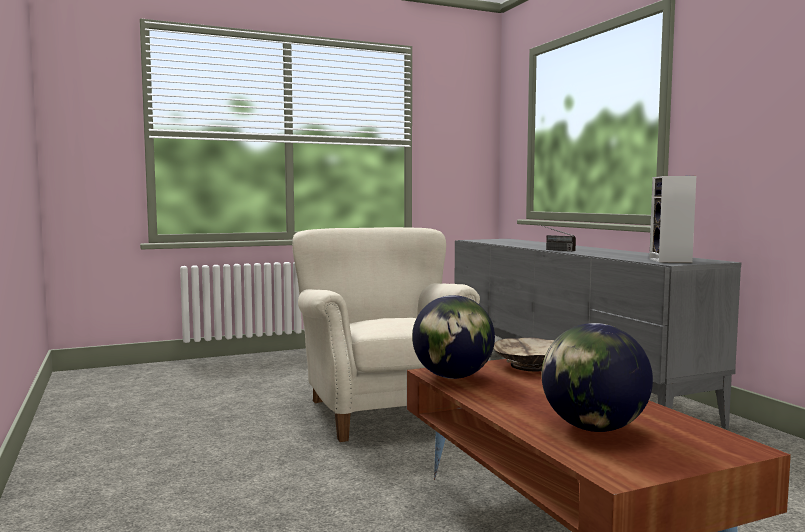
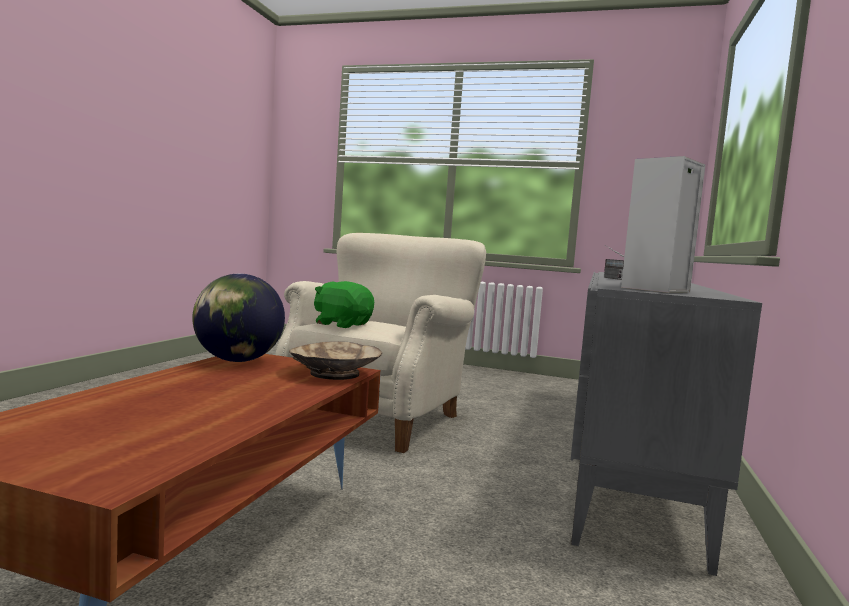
camera: 40 degrees right, 0 degrees up
(393, 327) = (342, 324): none -> green plush toy
(594, 428) = (116, 415): globe -> none

